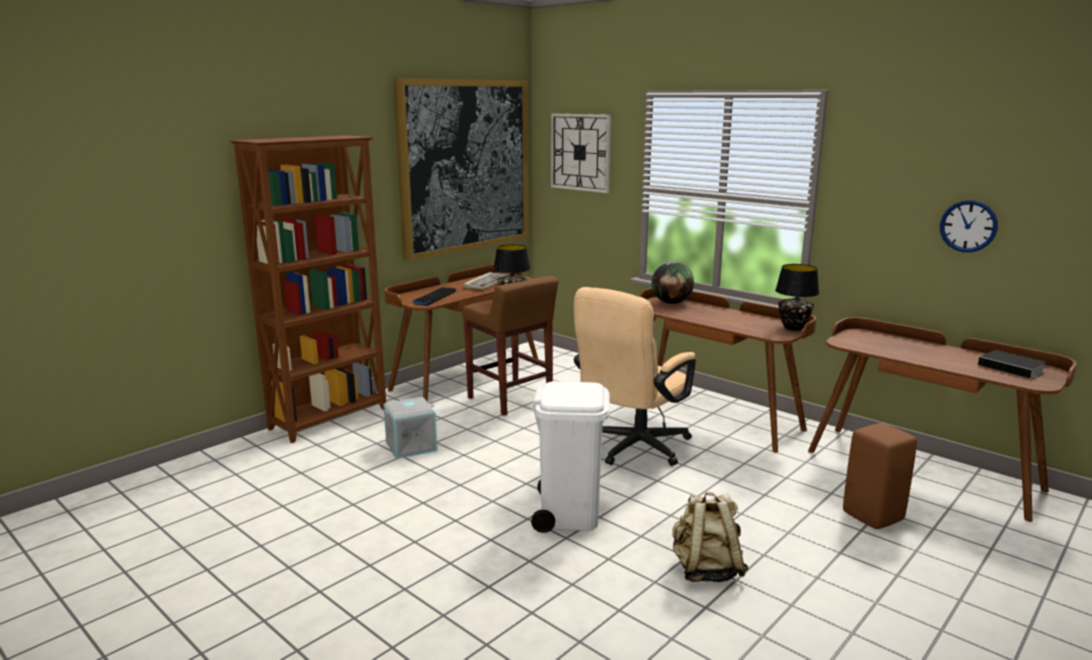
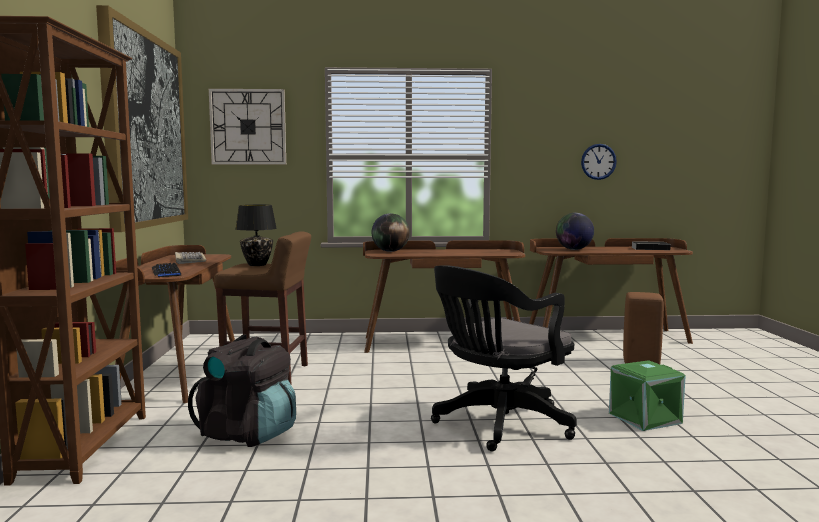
camera: 45 degrees left, 10 degrees down
(411, 446) = (248, 434): grey storage box -> black backpack
(569, 513) = (498, 425): white trash can -> black office chair
(632, 449) = (442, 375): beige office chair -> none
(706, 570) = (645, 418): beige backpack -> green storage box
(793, 328) = (506, 250): black table lamp -> none
(887, 344) = (574, 249): none -> globe

